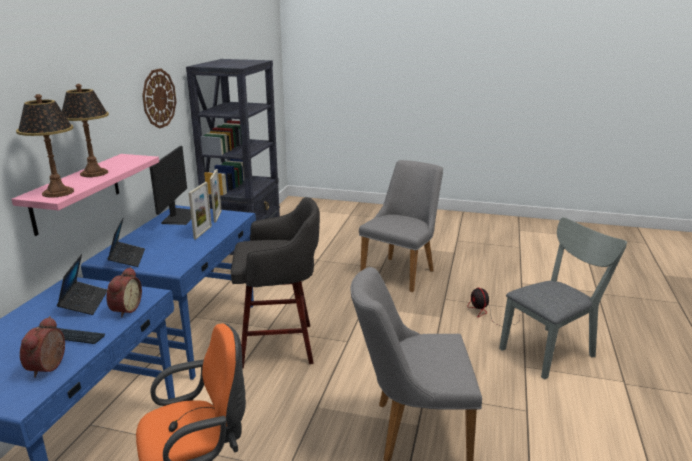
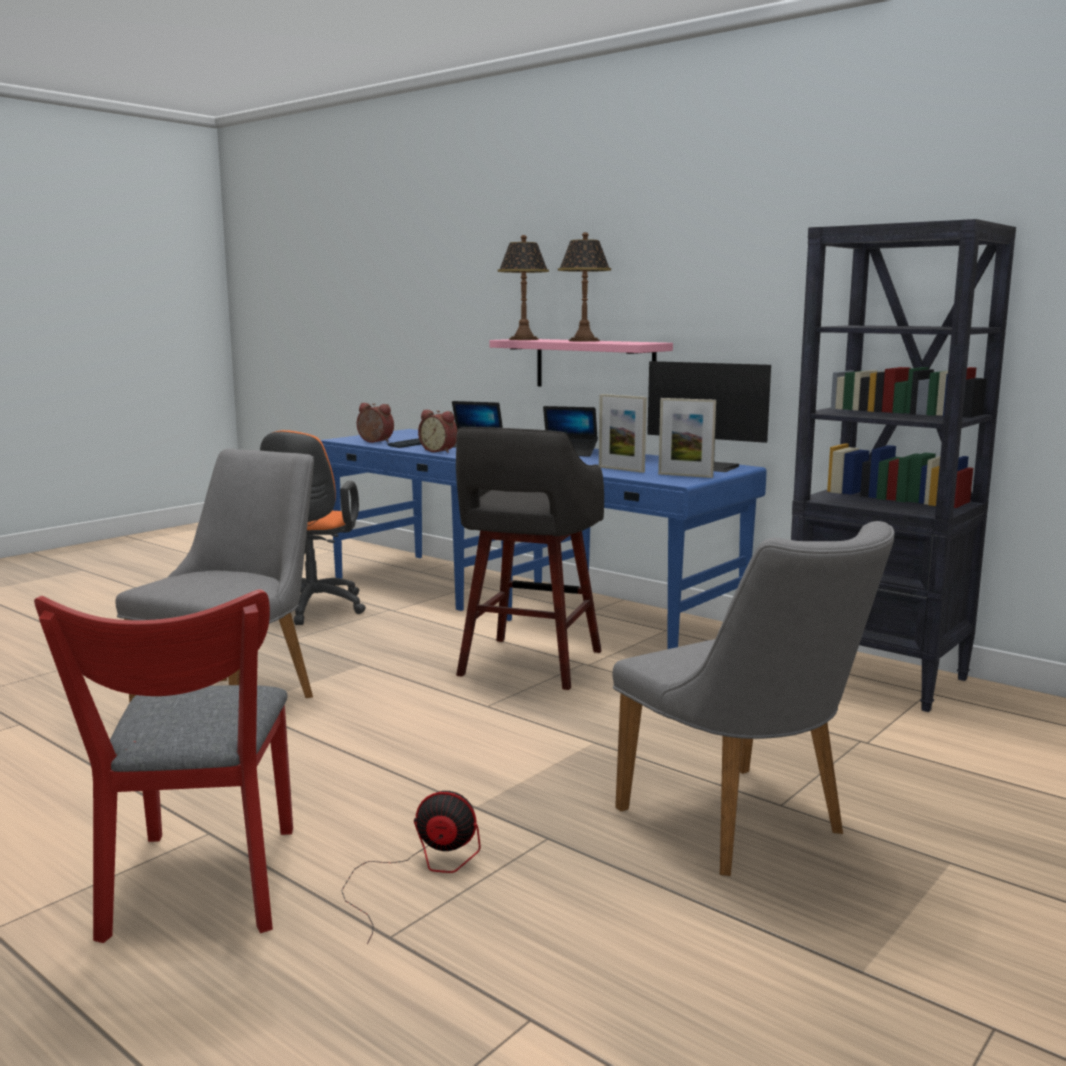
camera: 115 degrees right, 10 degrees down
(159, 98) = (776, 281): wall clock -> none
(551, 350) = (200, 891): grey chair -> red chair

